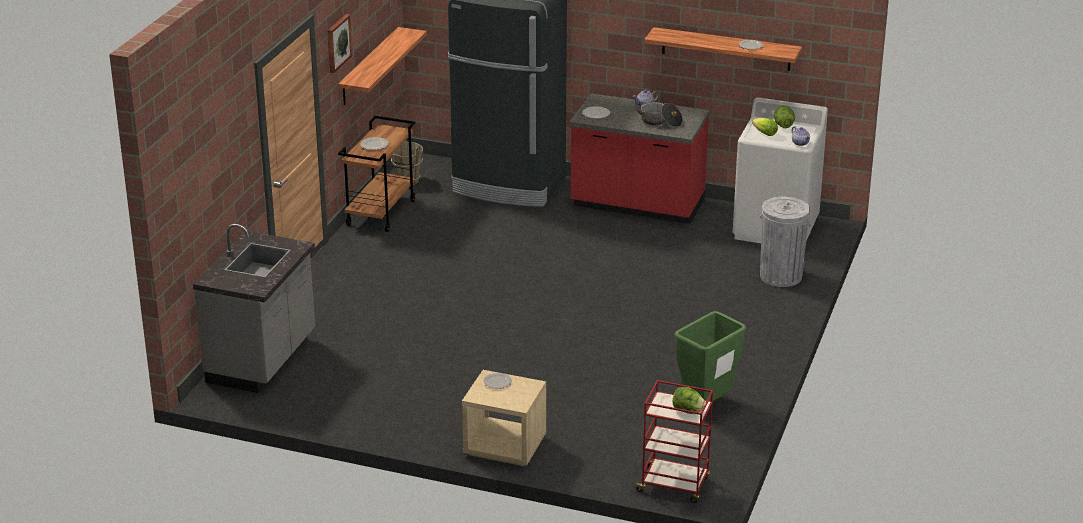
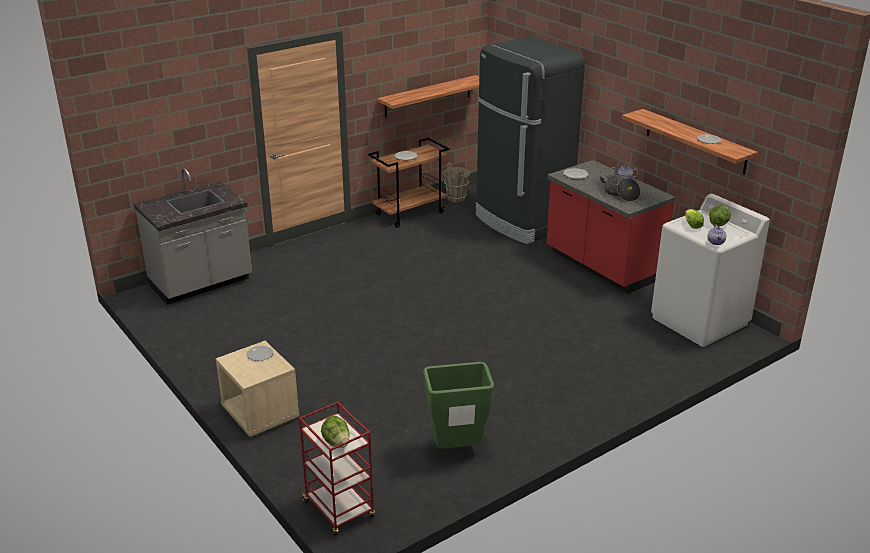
camera: 35 degrees right, 0 degrees up
(338, 43) = (380, 64): picture -> none
(780, 276) = (657, 362): grey trash can -> none

